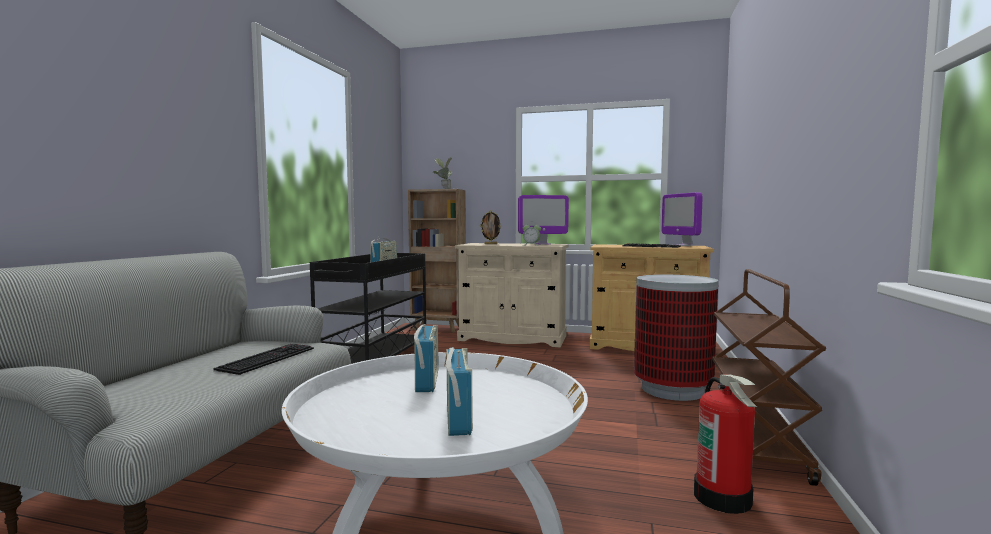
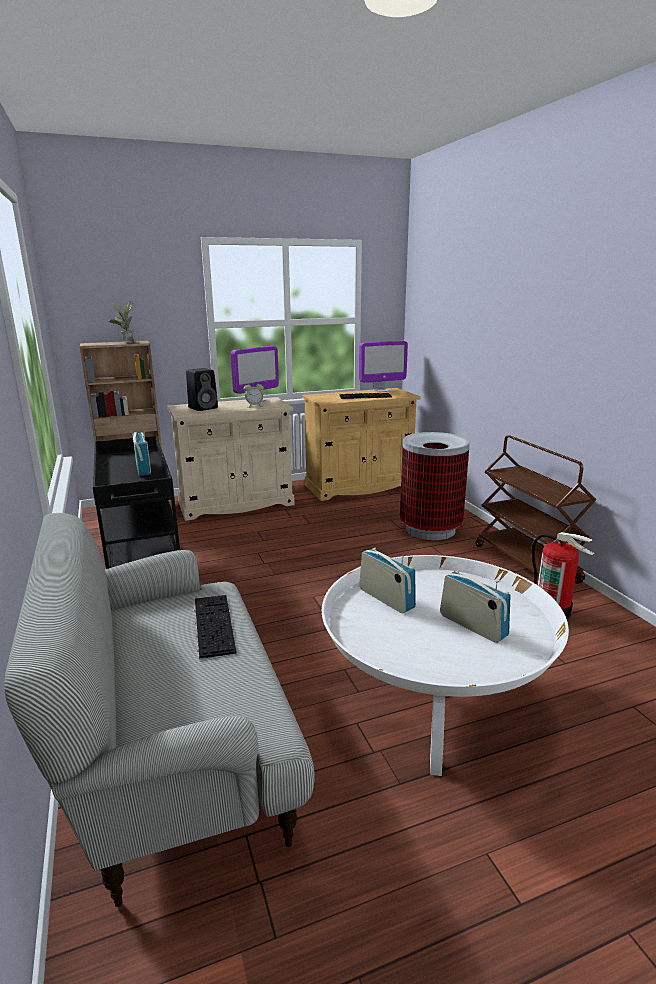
camera: 35 degrees left, 15 degrees up
(490, 244) = (204, 408): picture frame -> black speaker
(681, 245) = (381, 390): monitor -> monitor turned 60 degrees counterclockwise

